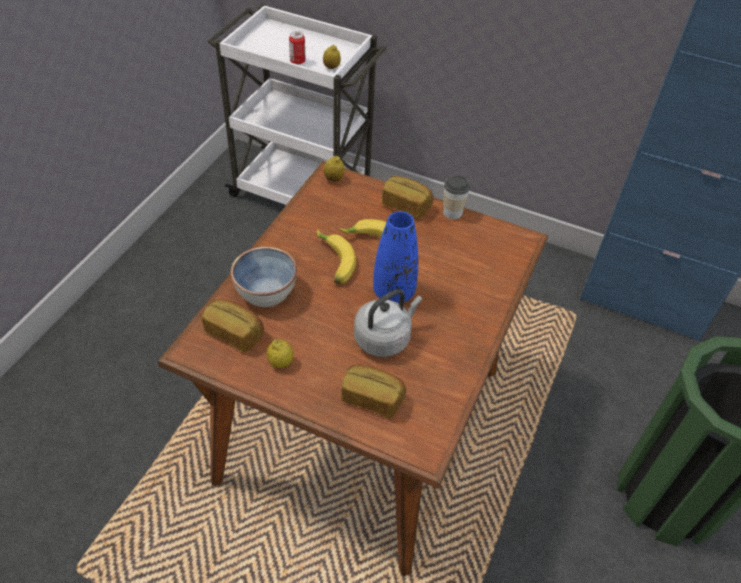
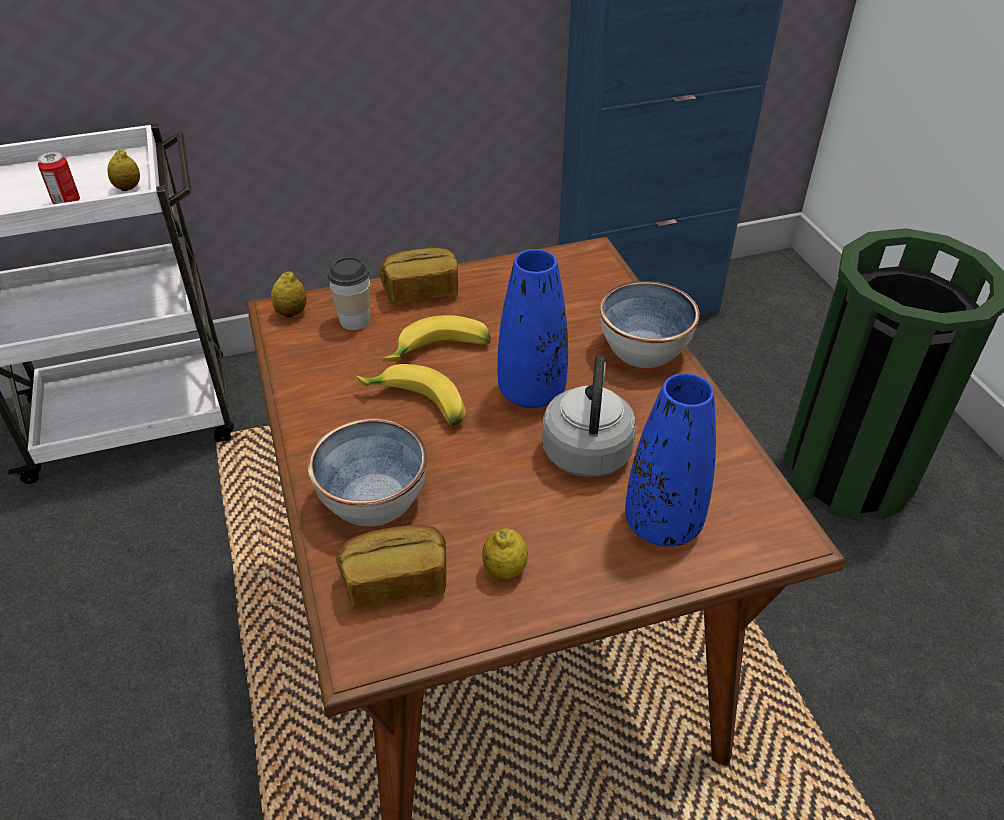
camera: 40 degrees left, 5 degrees down
(372, 397) = (662, 524): bread -> blue vase
(452, 213) = (484, 269): cup -> cup (355, 320)
(479, 310) = (644, 350): none -> bowl

